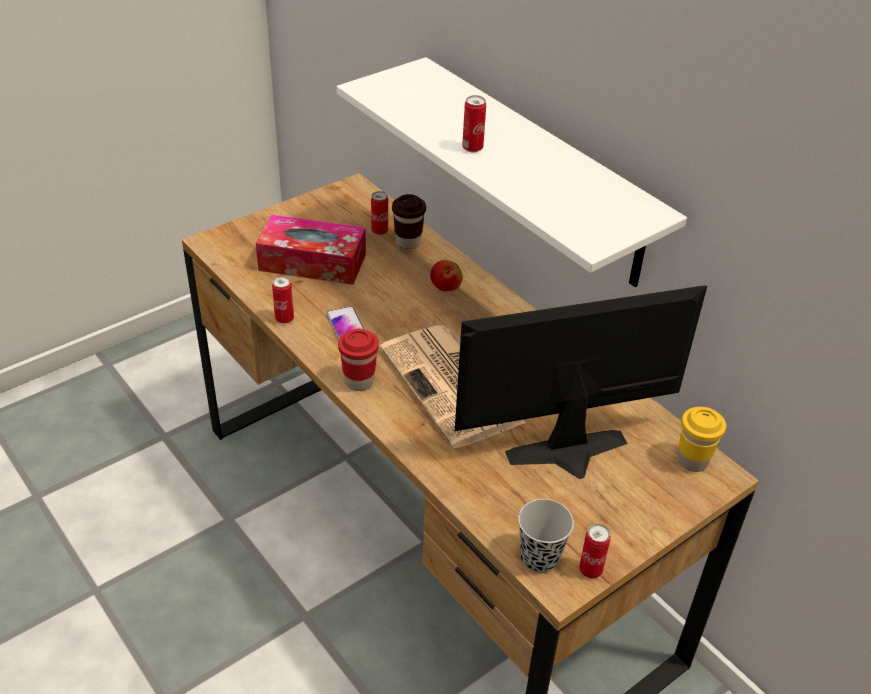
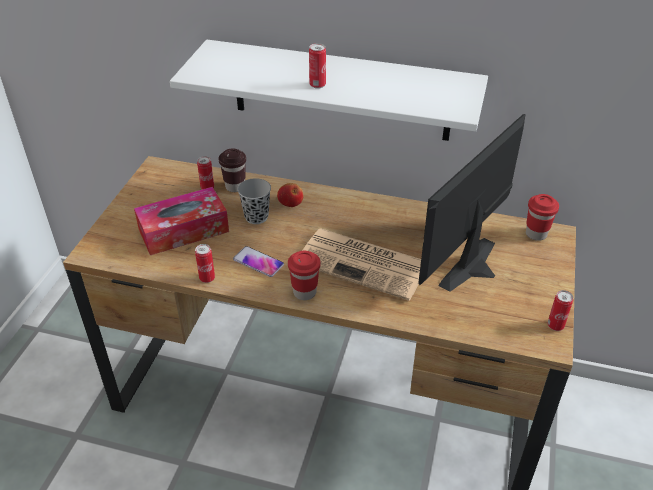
camera: 35 degrees left, 0 degrees up
(539, 558) = (524, 336): black cup -> black cup (256, 217)
(692, 461) = (536, 234): yellow cup -> red cup

